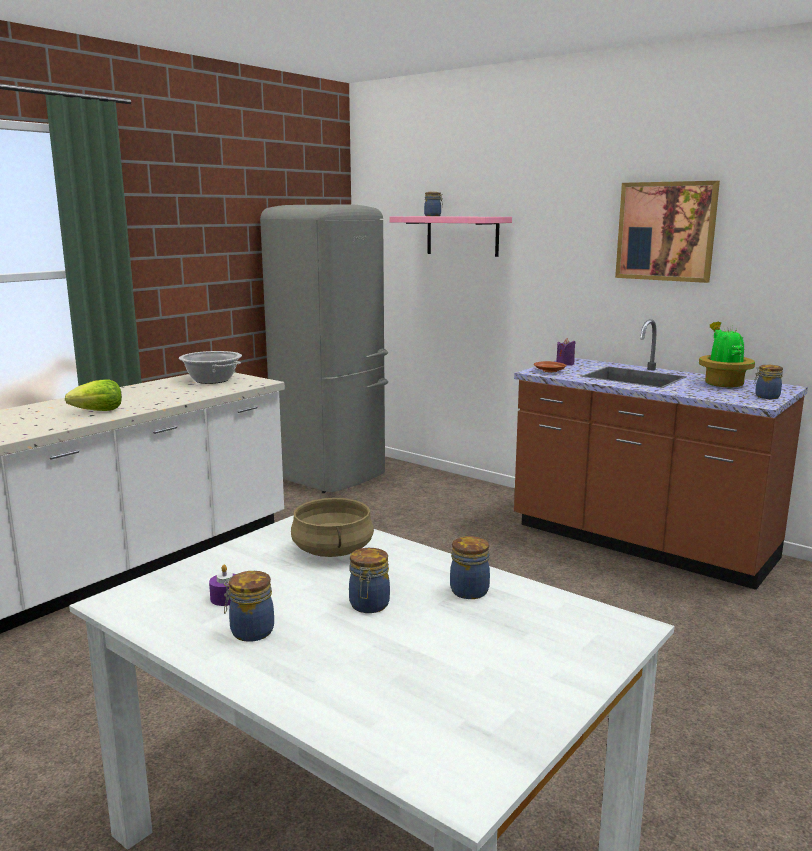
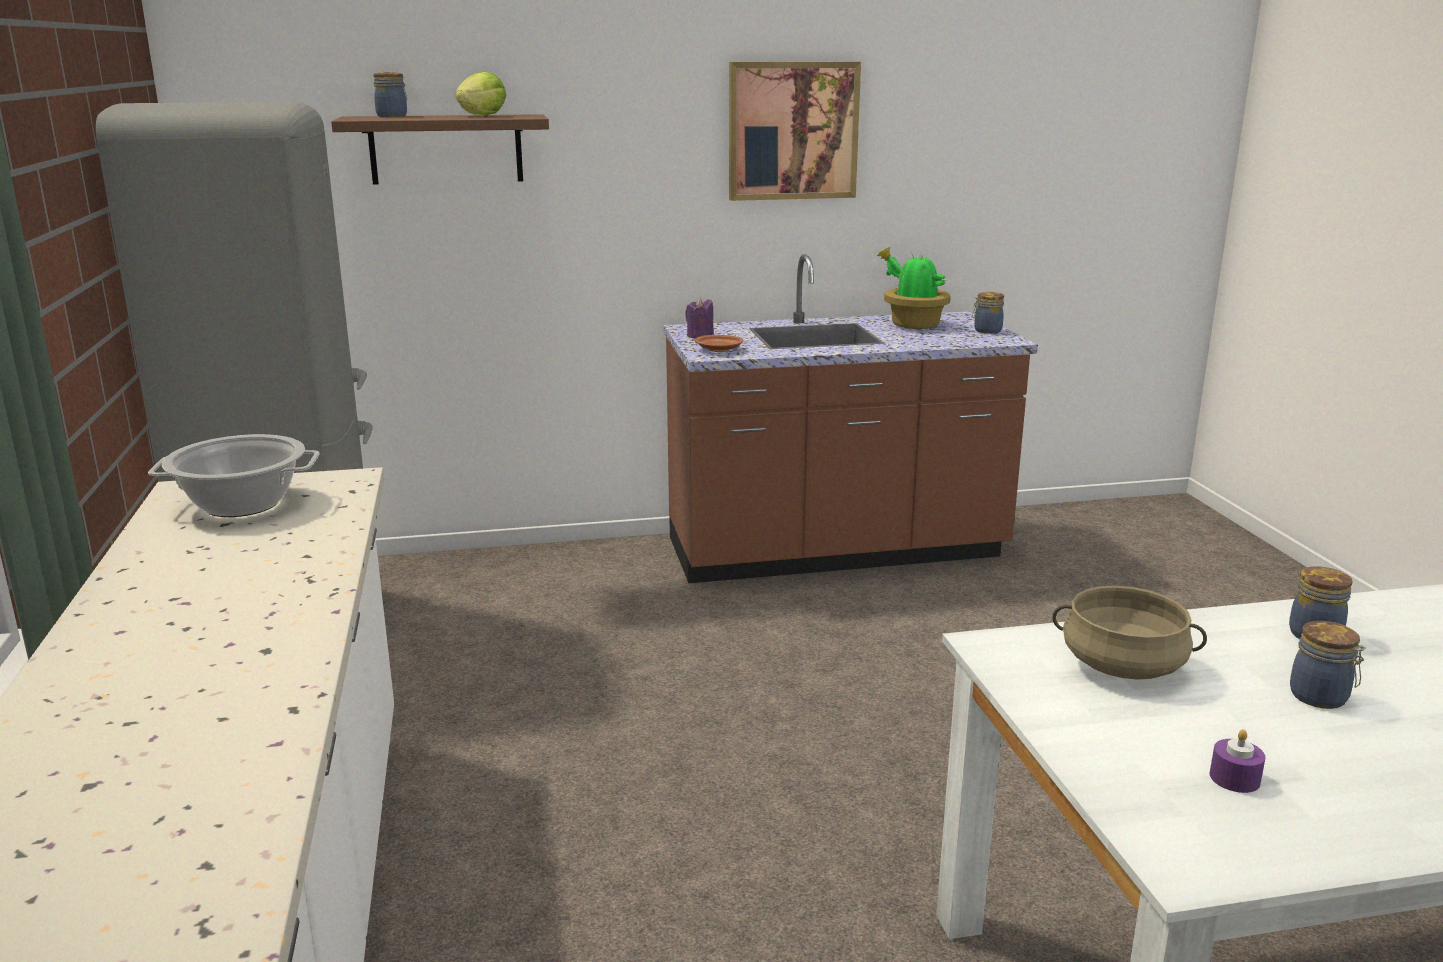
camera: 50 degrees left, 5 degrees up
(99, 411) = (253, 638): lettuce -> lettuce (482, 115)
(250, 632) = (1357, 791): jar -> none
(462, 235) = (446, 149): pink shelf -> brown shelf

